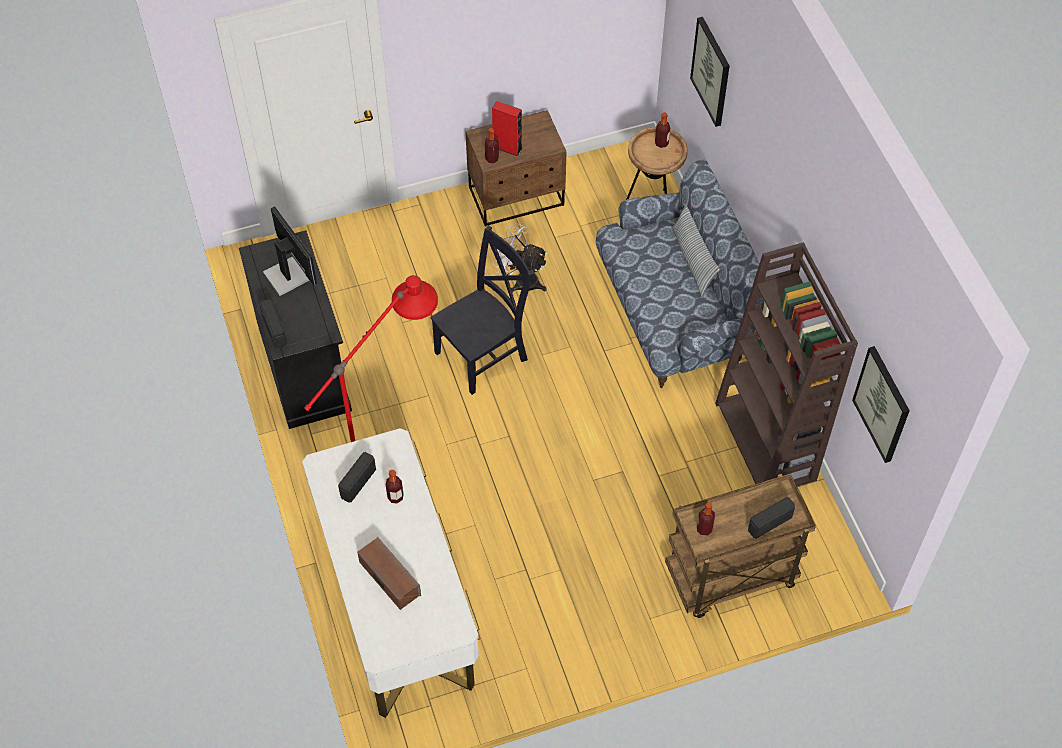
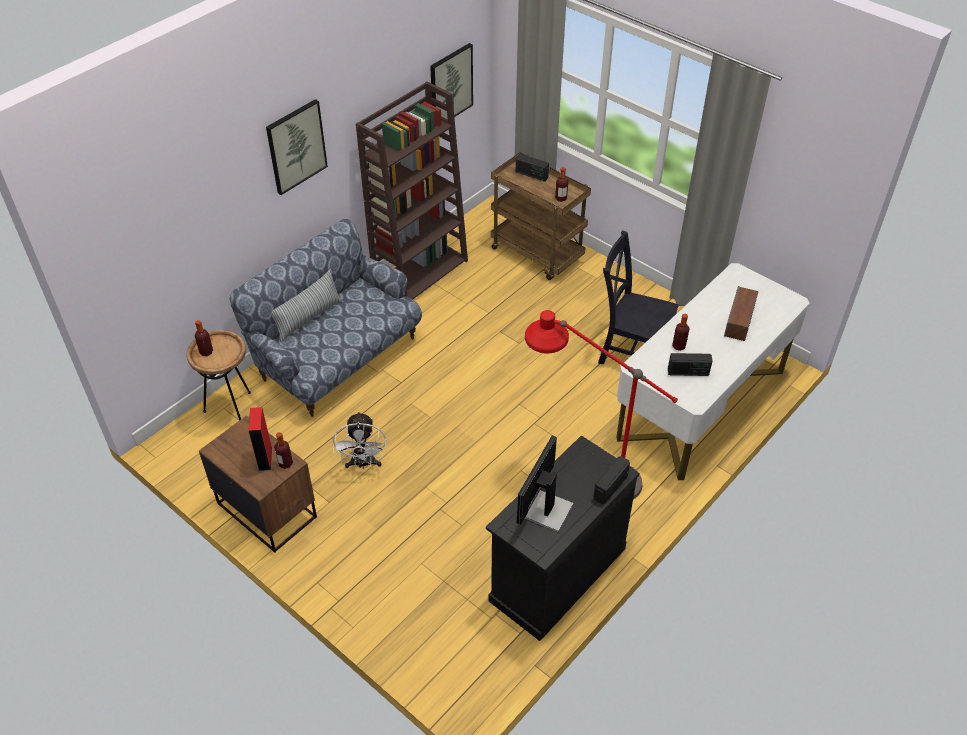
camera: 120 degrees left, 10 degrees down
(484, 354) = (455, 453): black chair -> black chair (631, 351)
(712, 71) = (186, 232): picture -> picture (296, 146)

